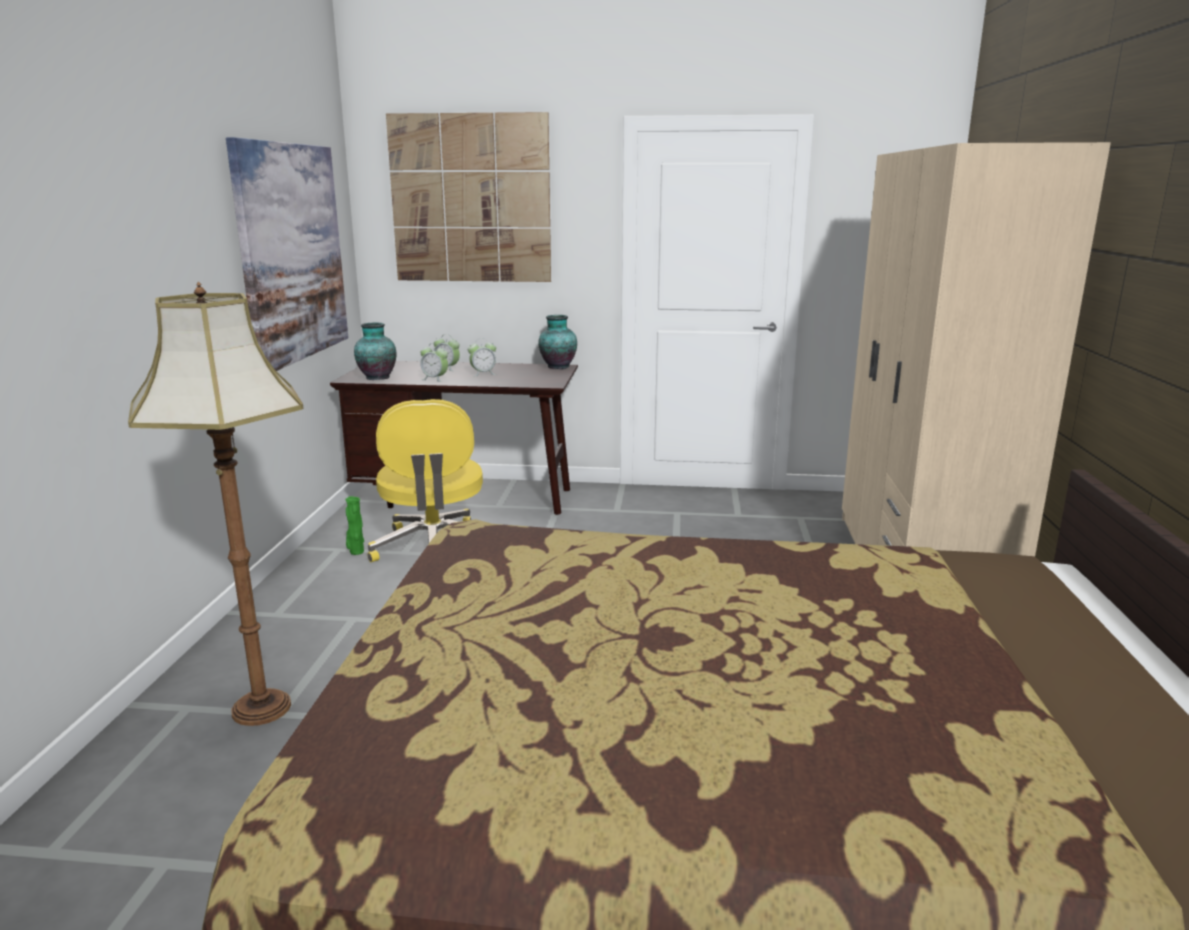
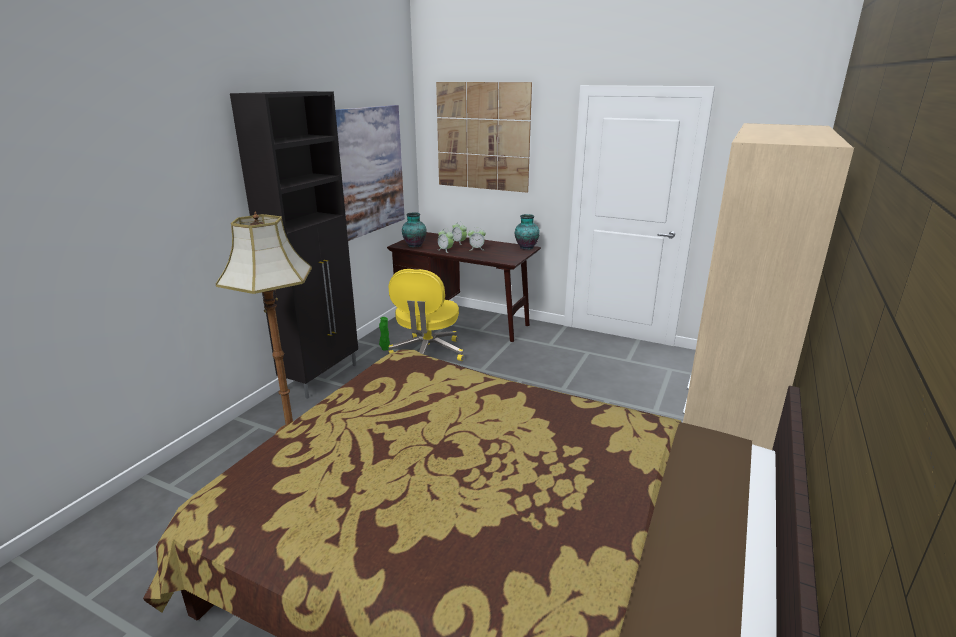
camera: 20 degrees right, 5 degrees up
(267, 611) = (322, 377): none -> black cabinet

